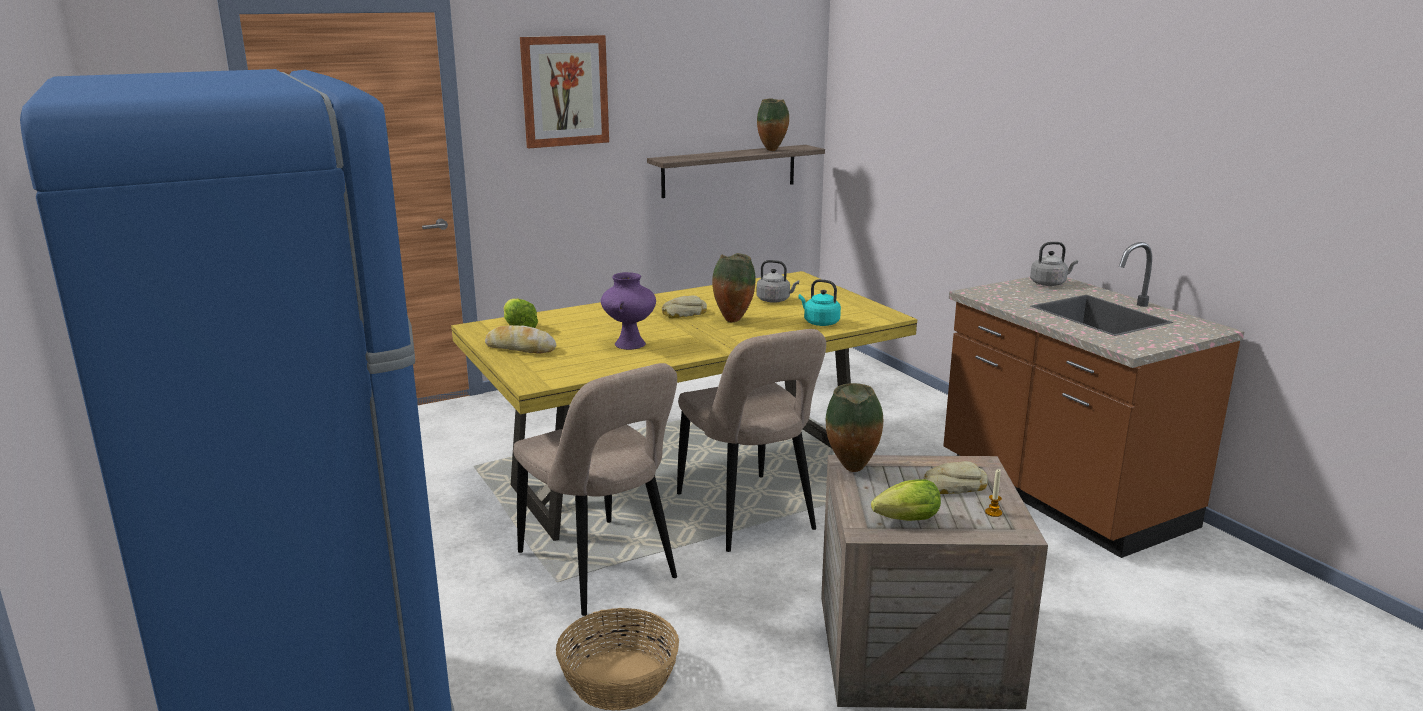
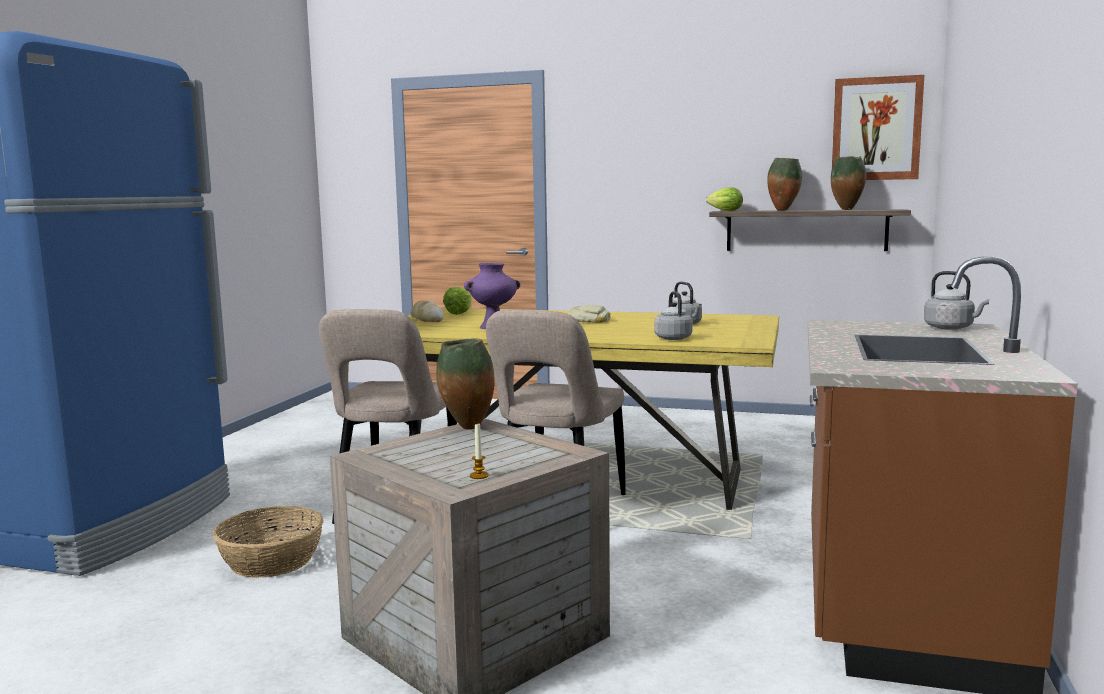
camera: 45 degrees right, 10 degrees down
(564, 91) = (635, 147): picture -> picture (876, 129)
(733, 320) = (609, 328): vase -> vase (783, 210)
(819, 322) = (672, 338): turquoise kettle -> grey kettle
(903, 521) = (402, 458): lettuce -> lettuce (723, 211)
(953, 485) = (507, 455): bread -> none

